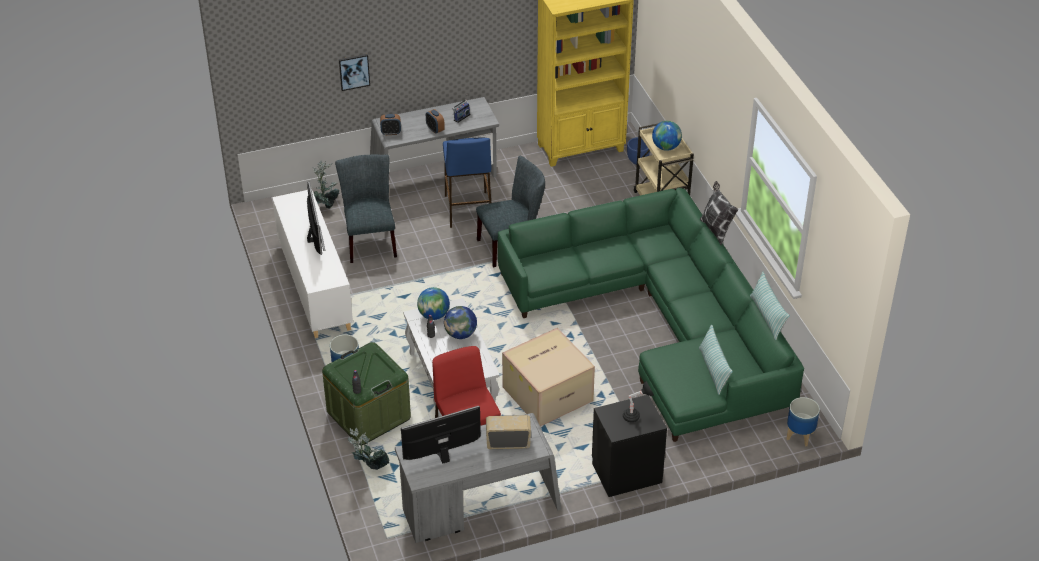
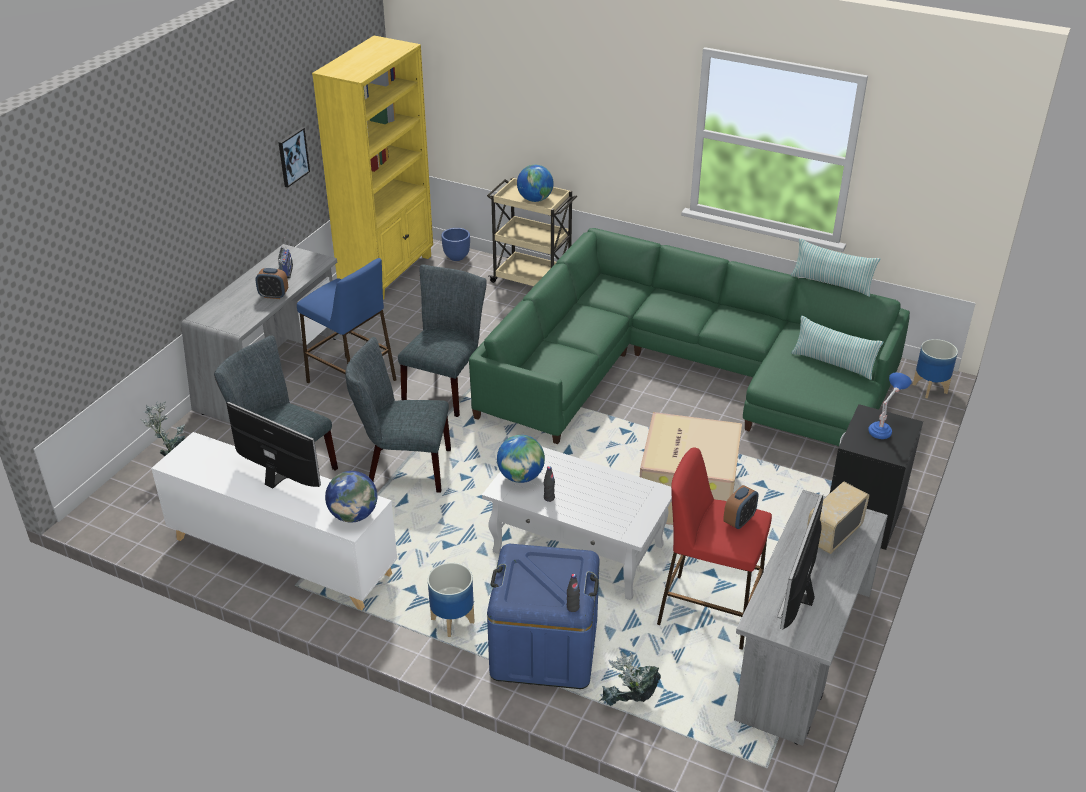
camera: 45 degrees left, 5 degrees down
(354, 71) = (148, 254): picture -> picture (292, 156)
(368, 415) = (544, 648): green storage box -> blue storage box
(391, 132) = (225, 322): alarm clock -> alarm clock (739, 521)
(427, 278) = (403, 468): none -> grey chair
(460, 334) = (577, 476): globe -> globe (354, 515)
(636, 416) = (883, 429): black table lamp -> blue table lamp
(716, 230) = (676, 242): pillow -> none

